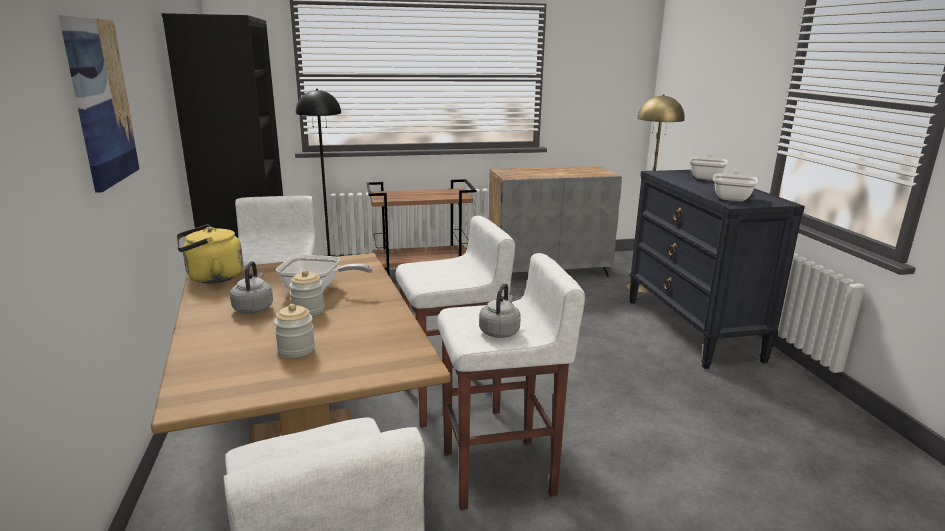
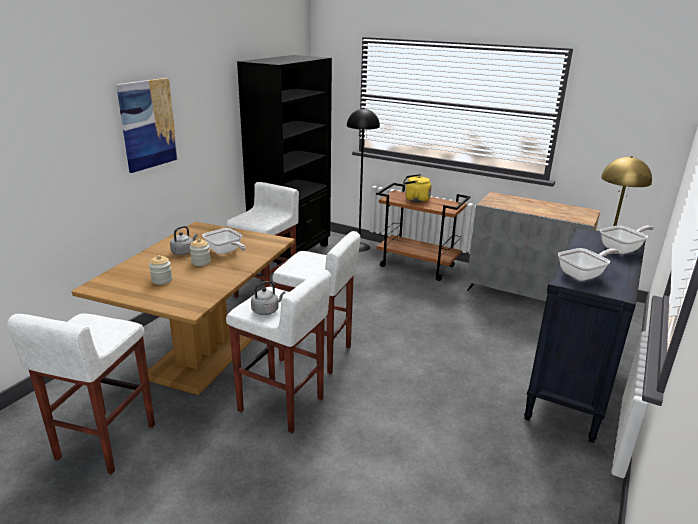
camera: 40 degrees right, 5 degrees up
(212, 278) = (196, 229): yellow kettle -> yellow kettle (415, 199)

